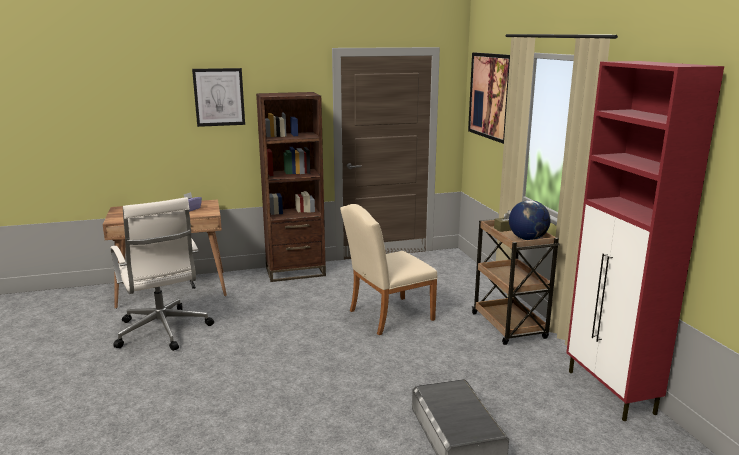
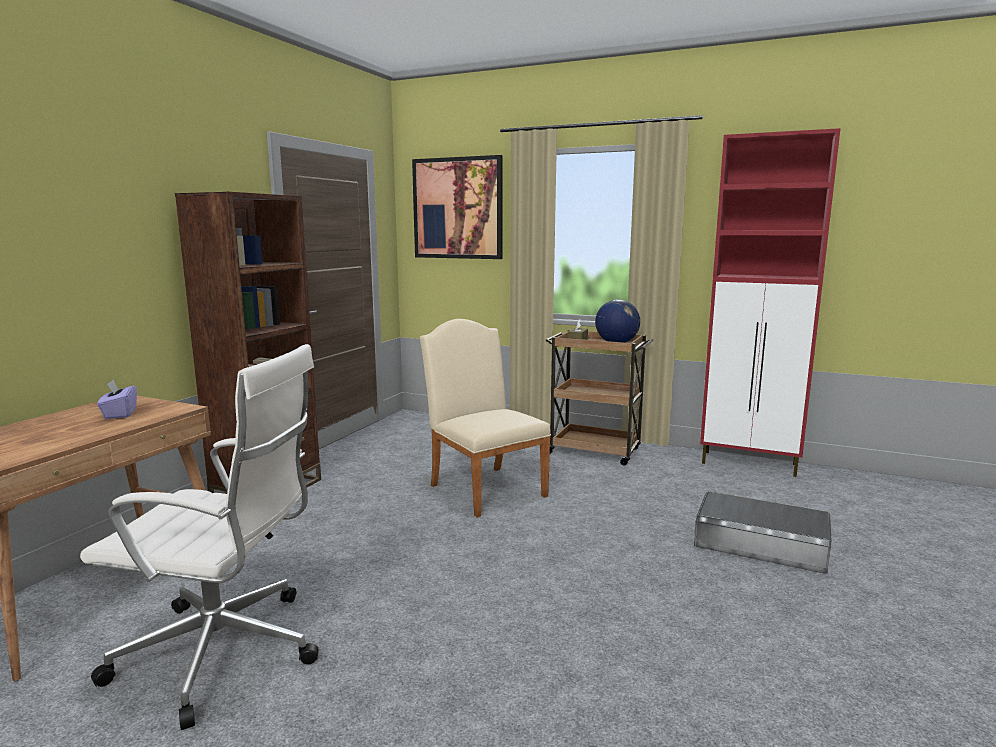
camera: 50 degrees left, 5 degrees down
(219, 97) = (112, 196): picture -> none
(386, 316) = (484, 487): beige chair -> beige chair turned 135 degrees clockwise

